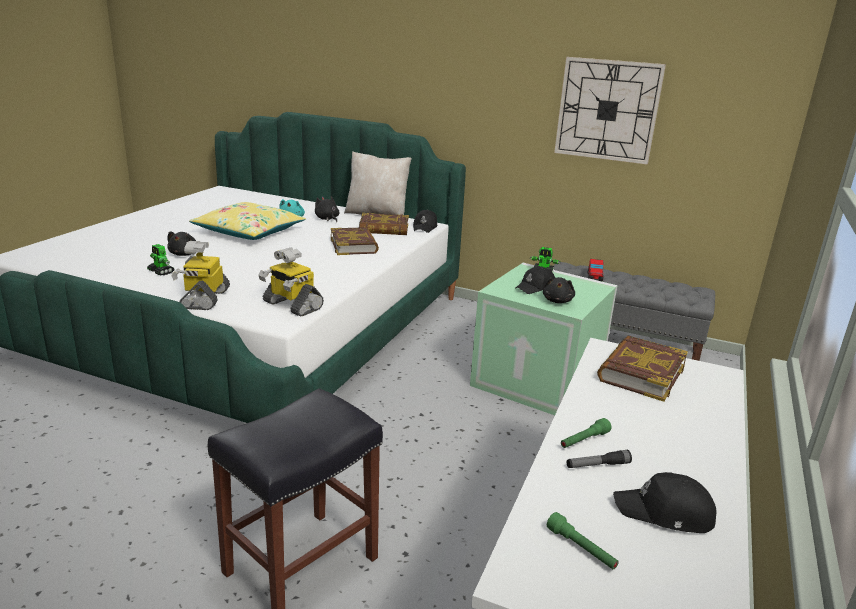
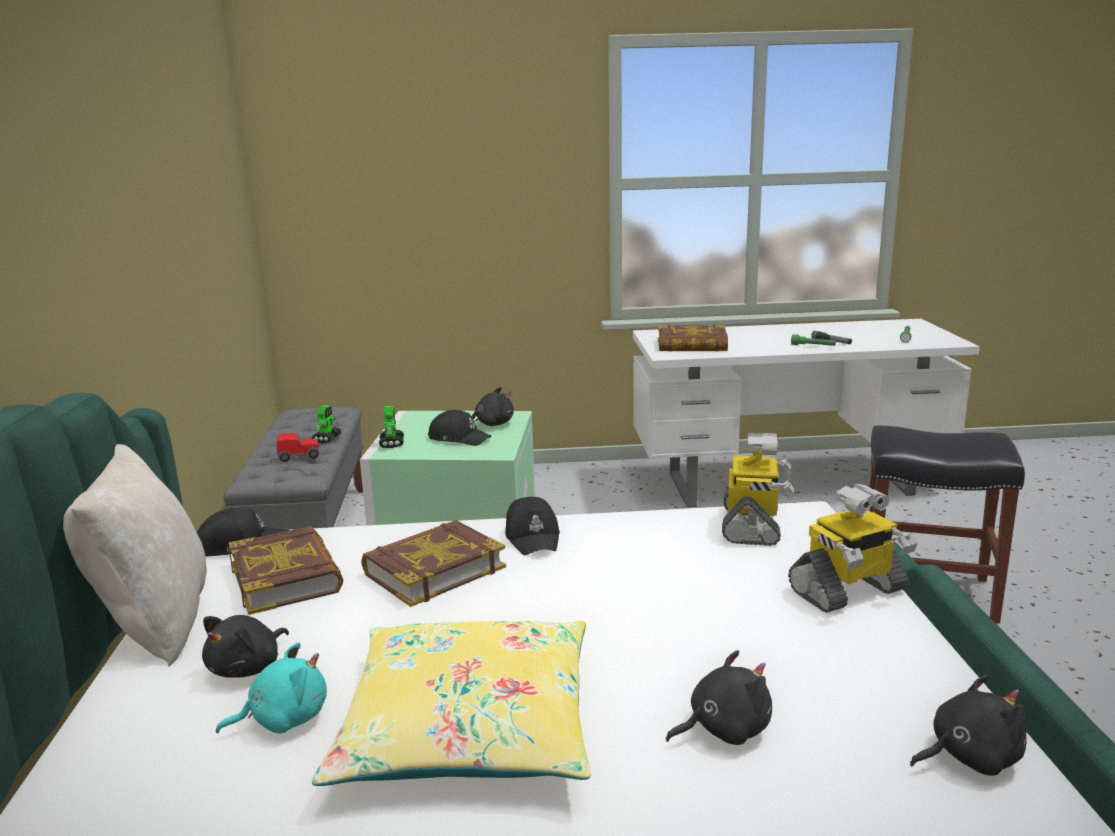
camera: 115 degrees left, 5 degrees down
(106, 274) = (969, 757): none -> black plush toy
(161, 272) = (843, 696): toy robot -> toy robot (327, 438)
(607, 110) = (182, 224): wall clock -> none
(665, 513) = (843, 331): black cap -> black cap (533, 537)

